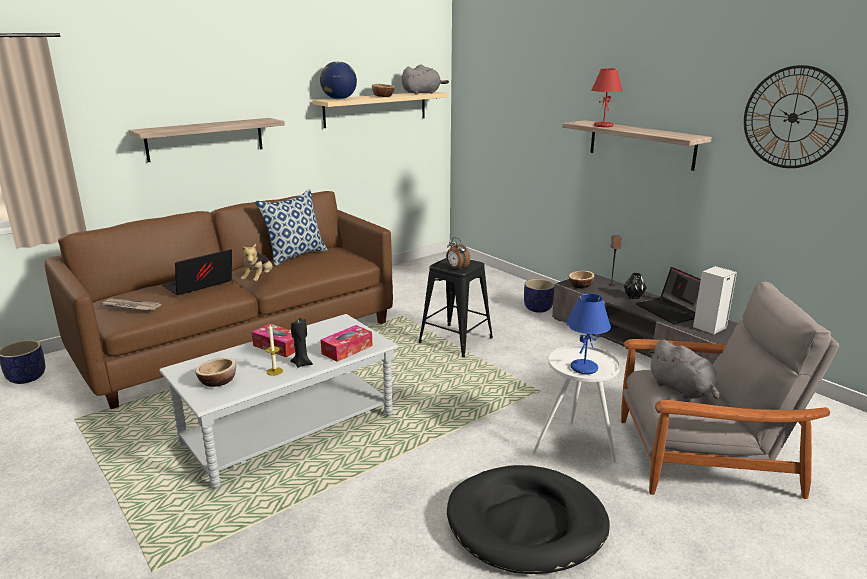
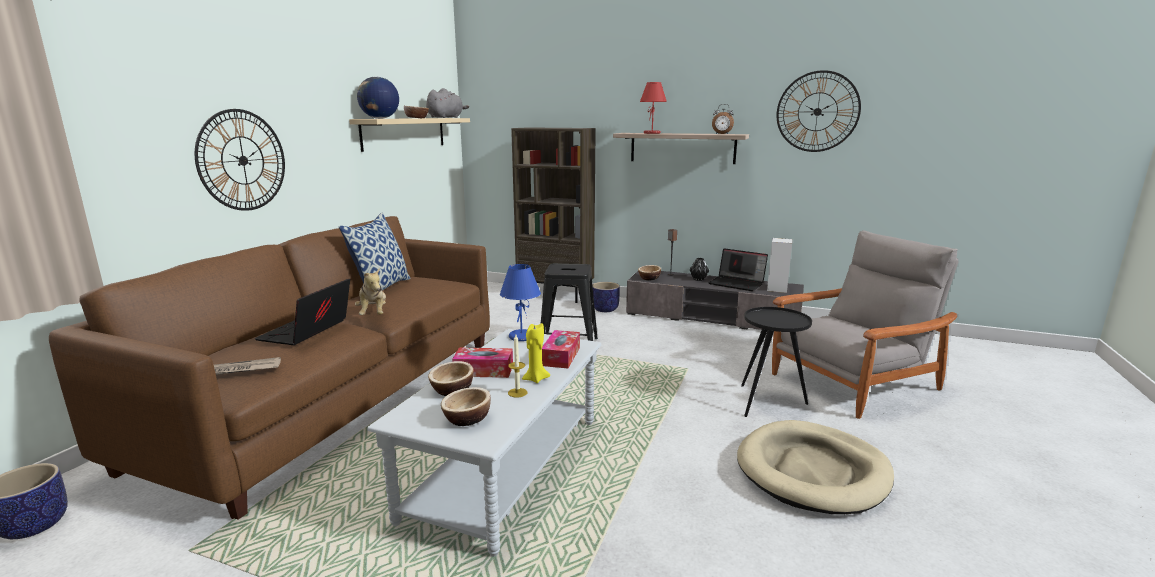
camera: 30 degrees left, 5 degrees down
(205, 139) = (242, 160): shelf -> wall clock
(238, 356) = (452, 390): none -> bowl
(302, 364) = (535, 379): black candle -> yellow candle
(456, 268) = (574, 271): alarm clock -> alarm clock (721, 134)
(508, 283) = (556, 295): none -> brown bookcase
(526, 523) = (812, 471): black dog bed -> beige dog bed
(575, 448) = (768, 403): white side table -> black side table
(584, 368) = (783, 322): blue table lamp -> blue table lamp (521, 336)
(682, 390) = (843, 326): grey plush toy -> none

